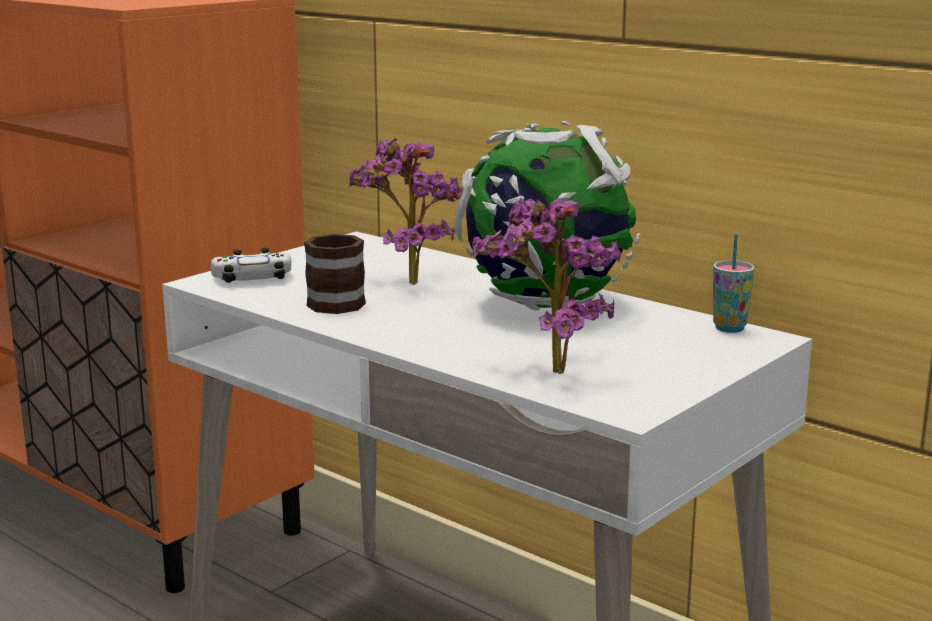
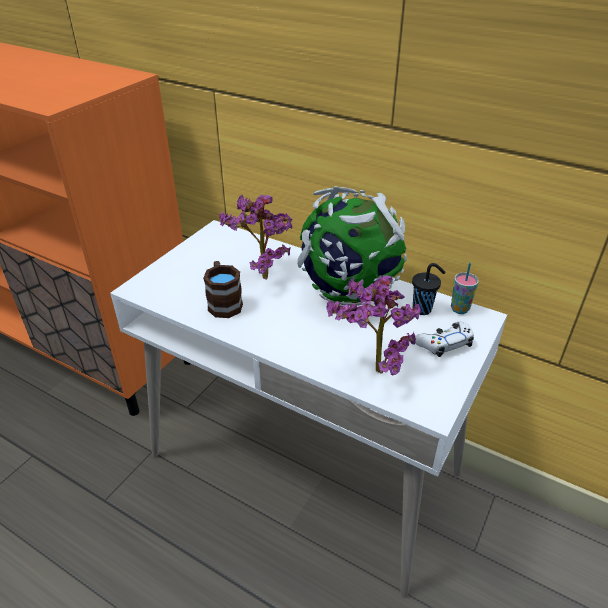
camera: 10 degrees left, 20 degrees up
(252, 278) = (165, 281): white game controller -> white game controller (444, 343)
(665, 325) = (423, 309): none -> black cup

